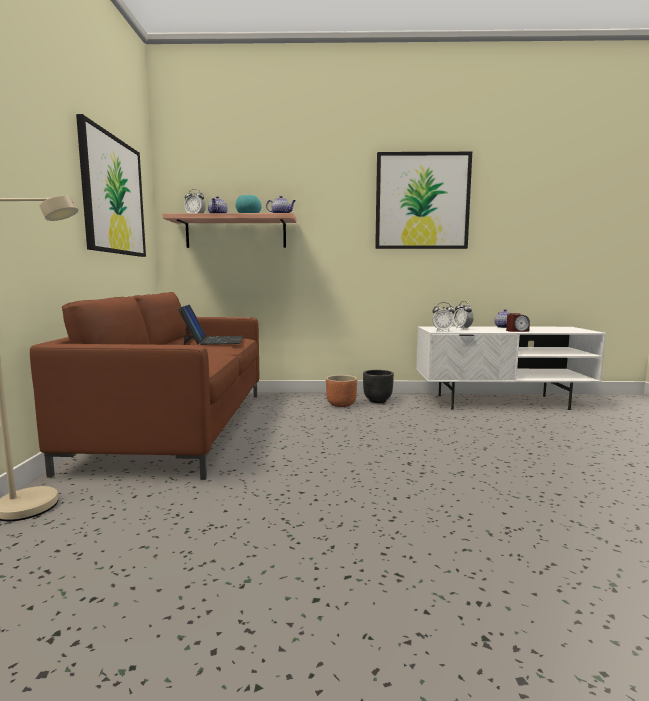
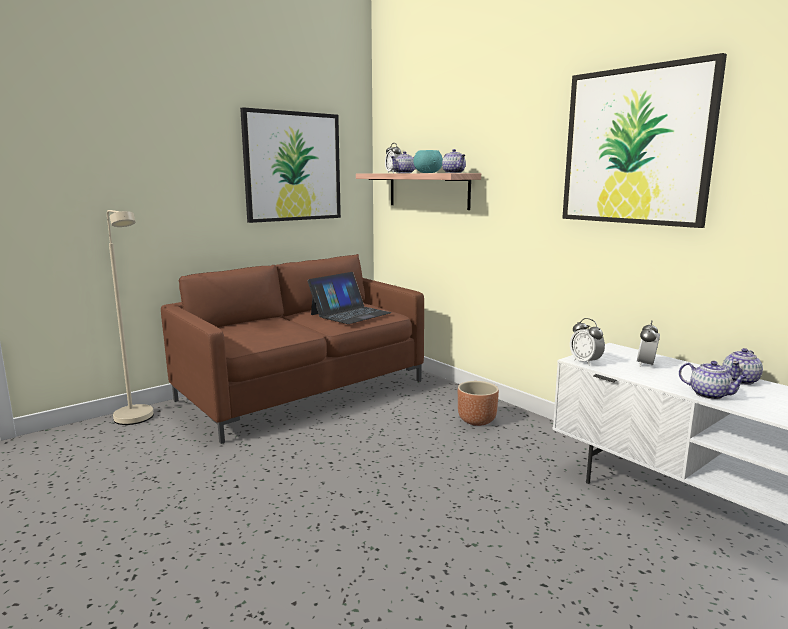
camera: 50 degrees right, 5 degrees up
(377, 401) = (526, 432): black planter -> none
(517, 331) = (710, 395): alarm clock -> teapot

